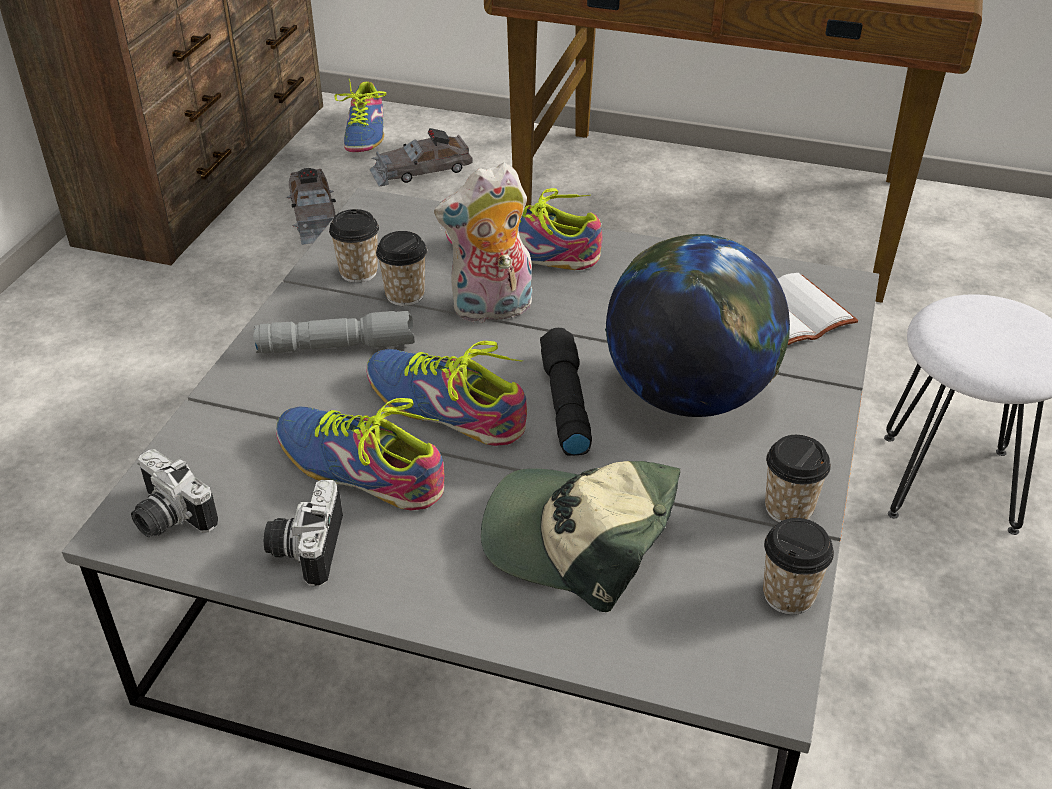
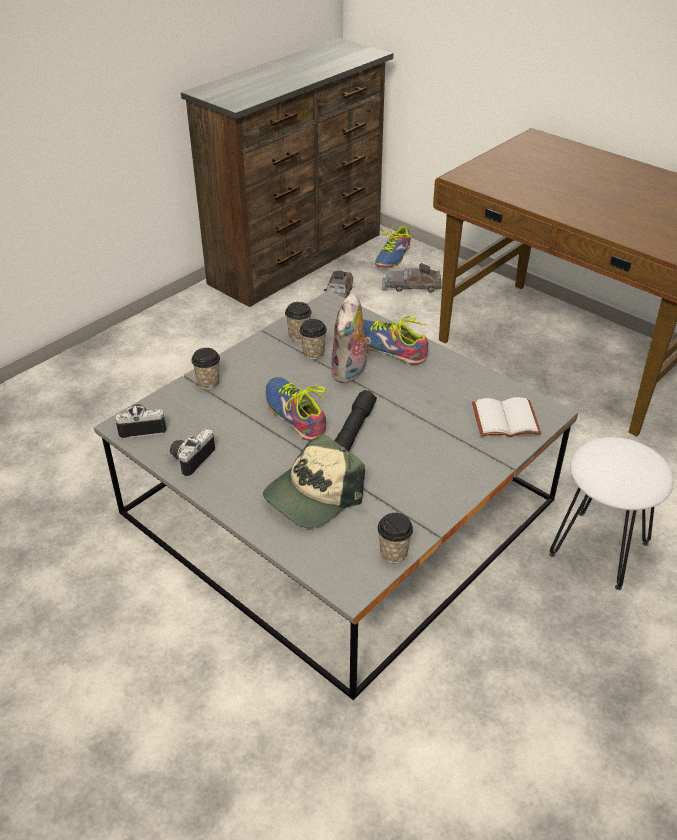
camera: 25 degrees right, 0 degrees up
(167, 518) = (142, 427): camera -> camera turned 105 degrees clockwise
(338, 346) = (265, 370): grey flashlight -> none
(360, 469) = (237, 431): shoe -> none
(491, 310) = (350, 373): plush toy -> plush toy turned 75 degrees counterclockwise
(579, 540) = (313, 495): cap -> cap turned 90 degrees counterclockwise
(689, 396) = (418, 445): globe -> none
(788, 509) = (426, 515): cup -> cup (208, 383)

